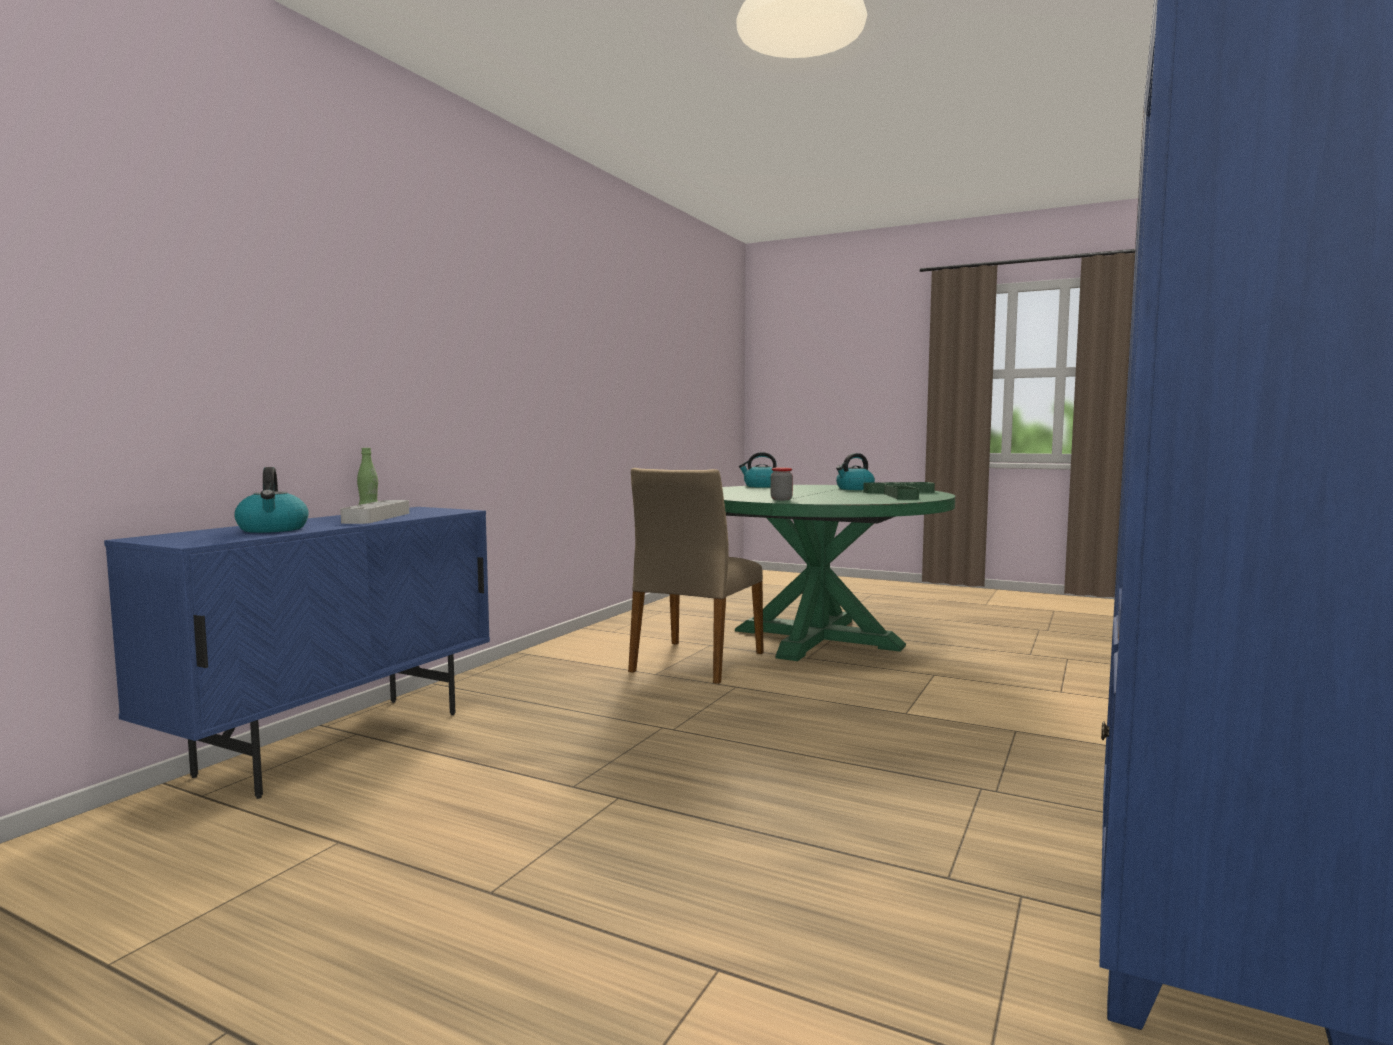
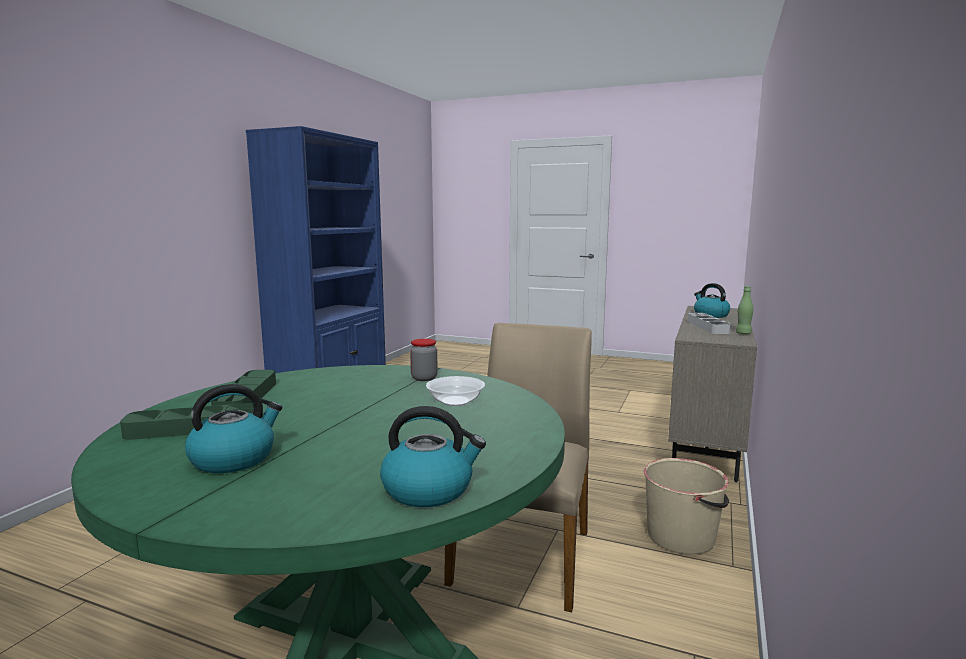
camera: 175 degrees right, 5 degrees up
(337, 742) = (705, 449): blue cabinet -> beige cabinet
(542, 667) = (682, 537): none -> beige bucket
(753, 494) = (456, 402): none -> bowl

